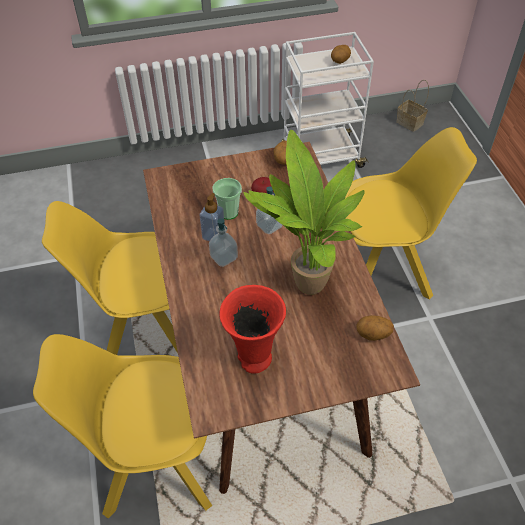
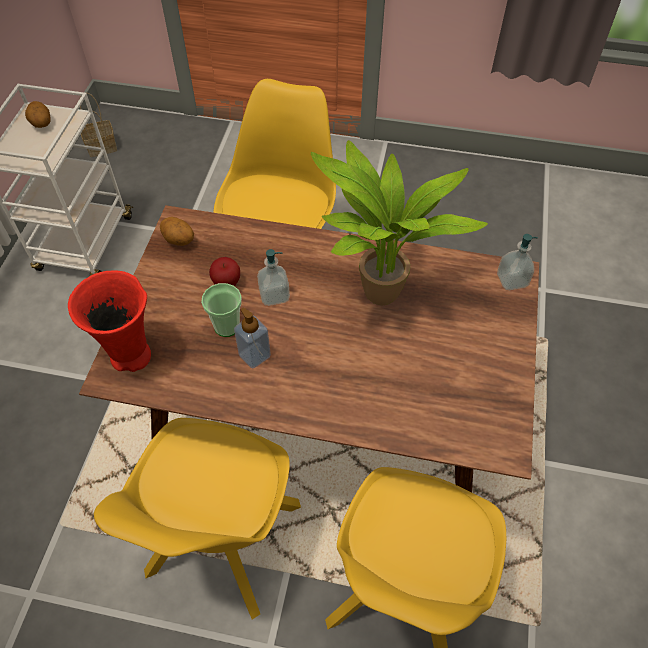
camera: 65 degrees left, 5 degrees up
(224, 257) = (296, 357): soap dispenser -> soap dispenser (512, 280)
(254, 359) = (455, 383): red vase -> red vase (132, 357)
(373, 335) = (469, 271): potato -> none

